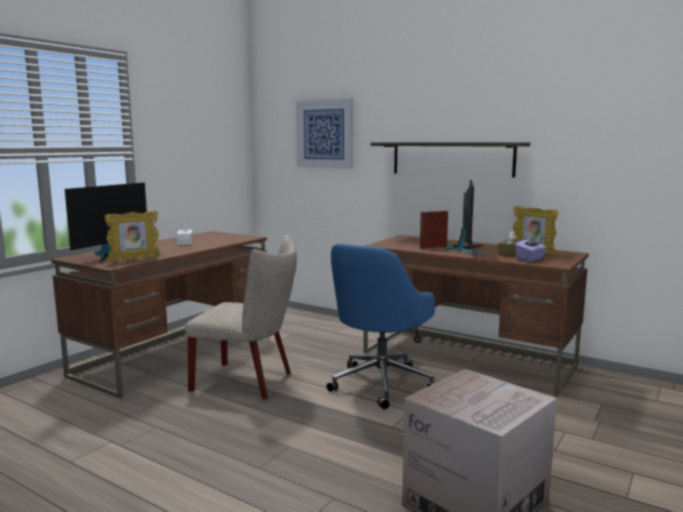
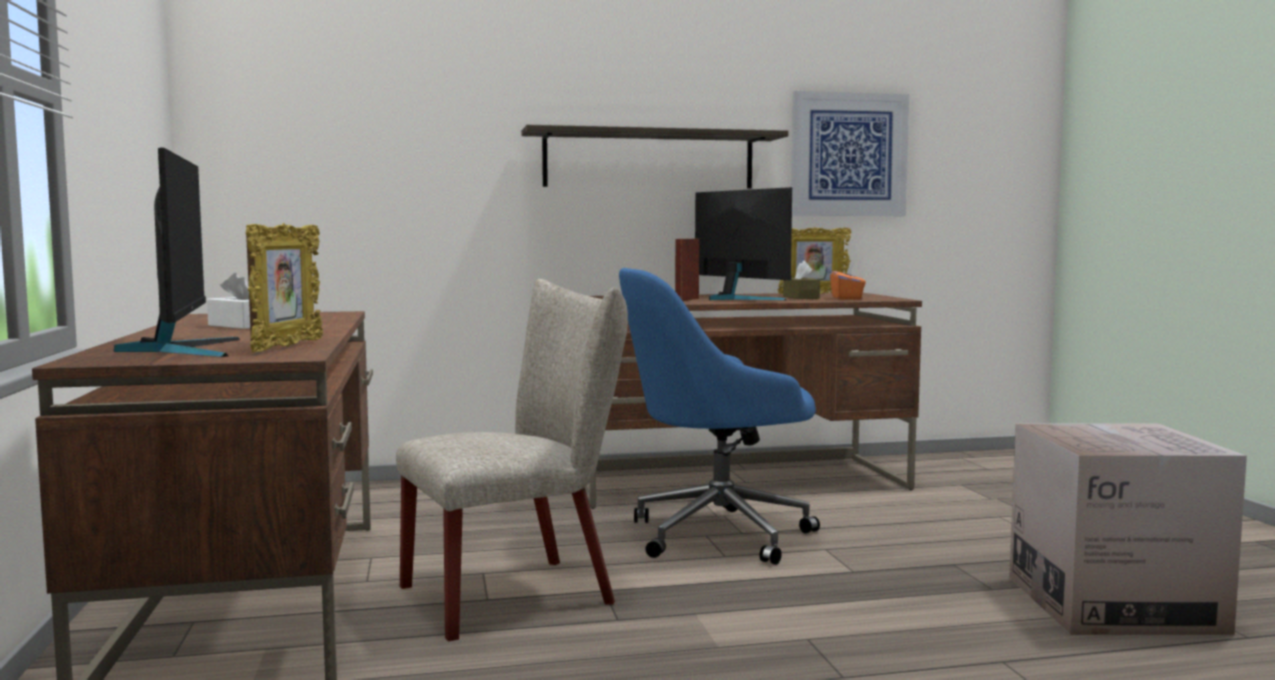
camera: 45 degrees left, 5 degrees down
(324, 134) = (382, 111): picture -> picture (849, 155)
(381, 385) = (718, 535): blue office chair -> blue office chair turned 90 degrees clockwise
(530, 259) = (847, 298): purple tissue box -> orange tissue box

